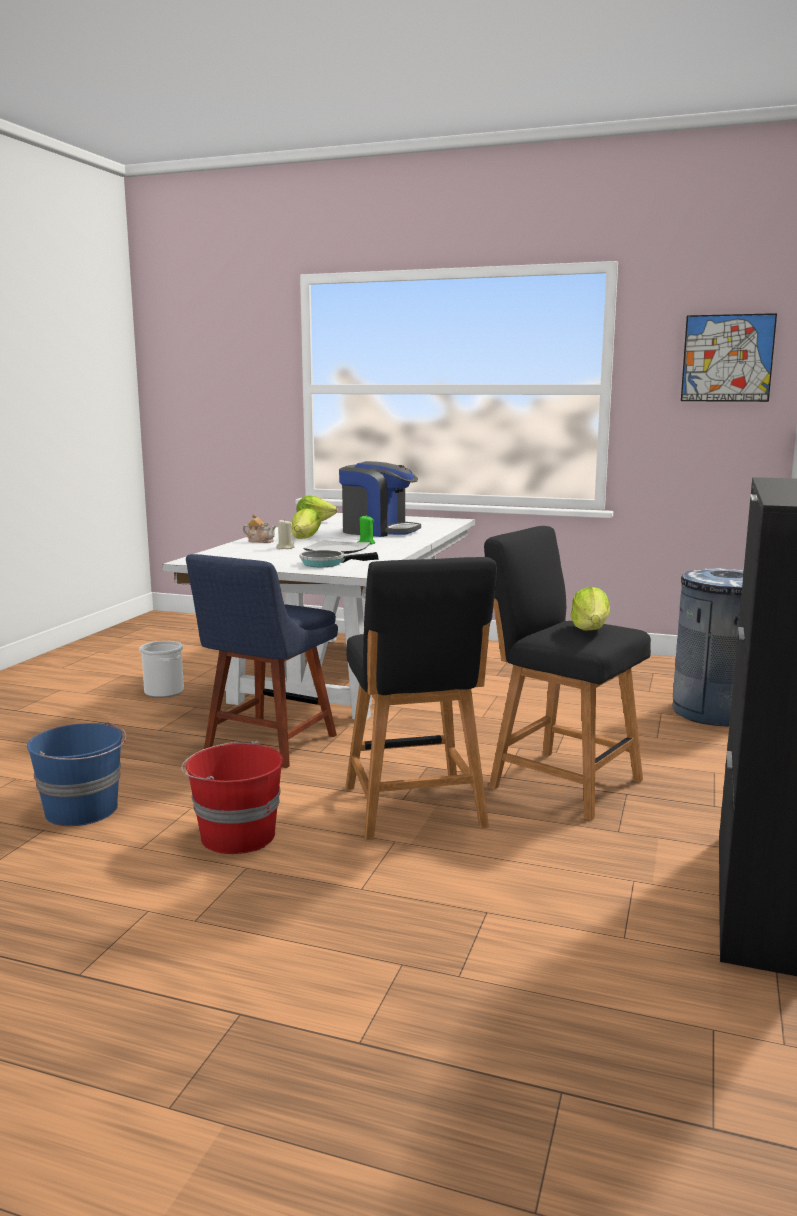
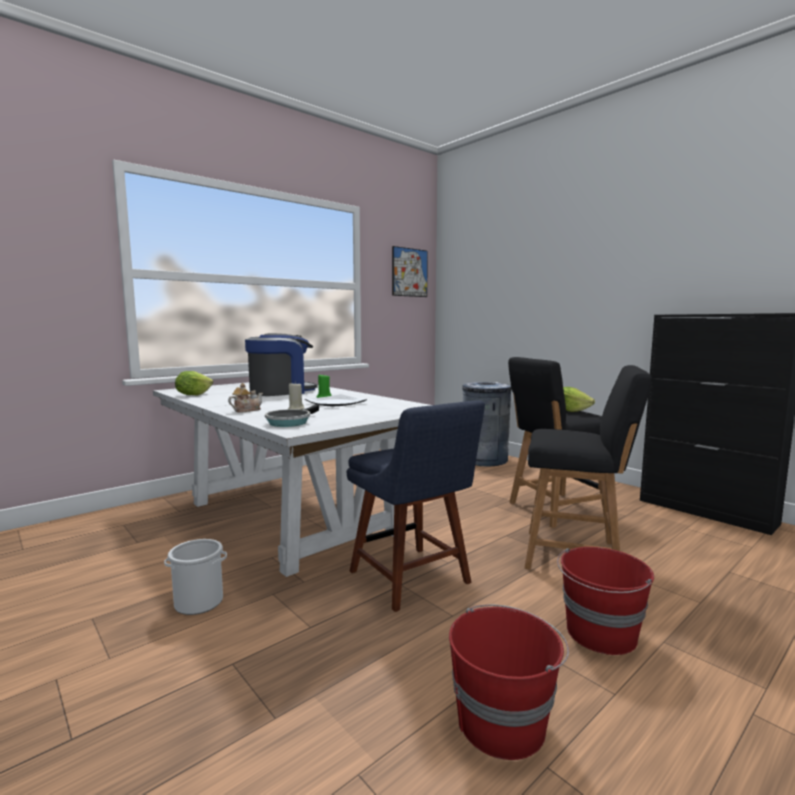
camera: 60 degrees left, 5 degrees down
(83, 810) = (503, 721): blue bucket -> red bucket
(305, 538) = (265, 403): lettuce -> none
(326, 563) = (386, 409): frying pan -> frying pan (290, 422)

